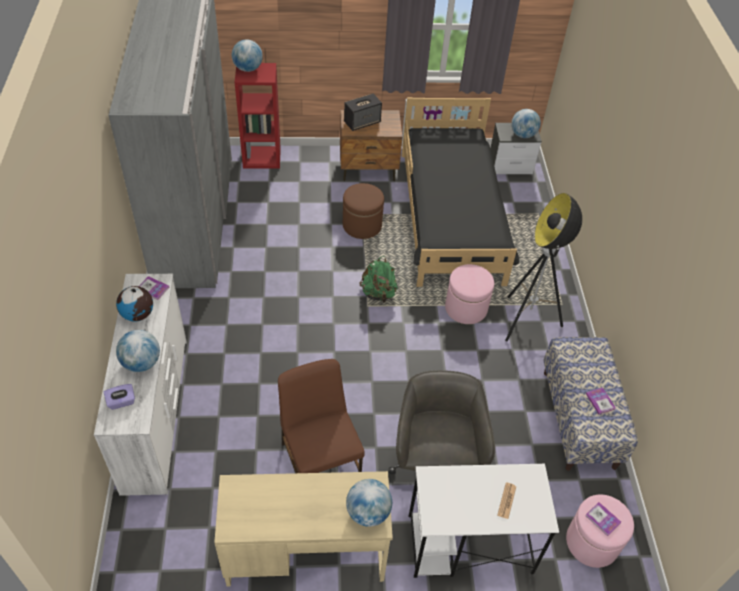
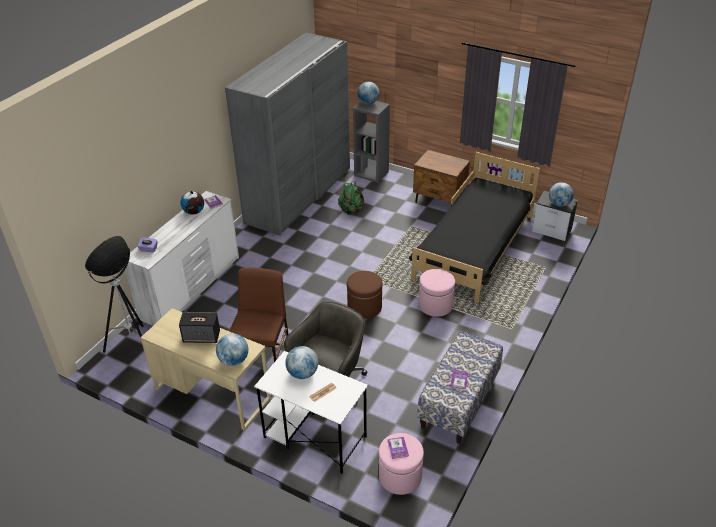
camera: 35 degrees right, 10 degrees down
(141, 363) = (175, 235): globe -> globe (302, 373)
(262, 158) = (372, 173): red bookcase -> grey bookcase
(362, 122) = (436, 160): speaker -> speaker (202, 337)
(362, 225) = (405, 232): brown ottoman -> brown ottoman (364, 307)
(378, 293) = (381, 275): green backpack -> green backpack (351, 210)
(527, 322) = (474, 330): floor lamp -> floor lamp (134, 347)

